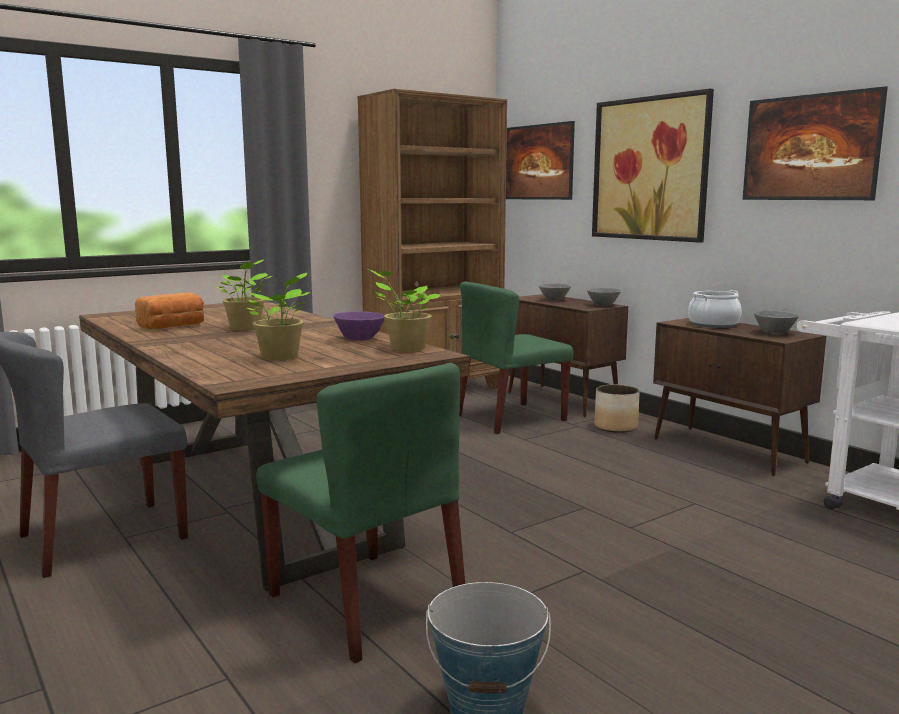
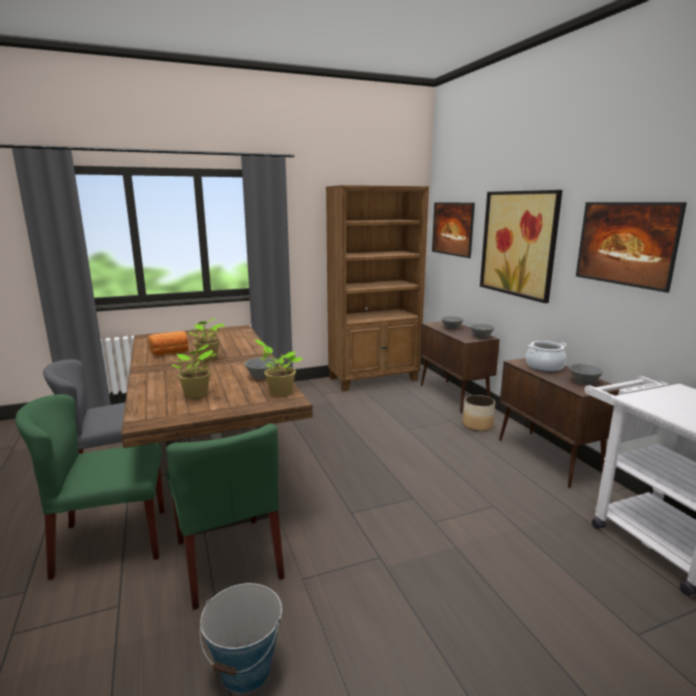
camera: 15 degrees right, 5 degrees up
(359, 339) = (262, 377): purple bowl -> grey bowl
(510, 418) = (409, 409): green chair -> green chair (111, 542)

